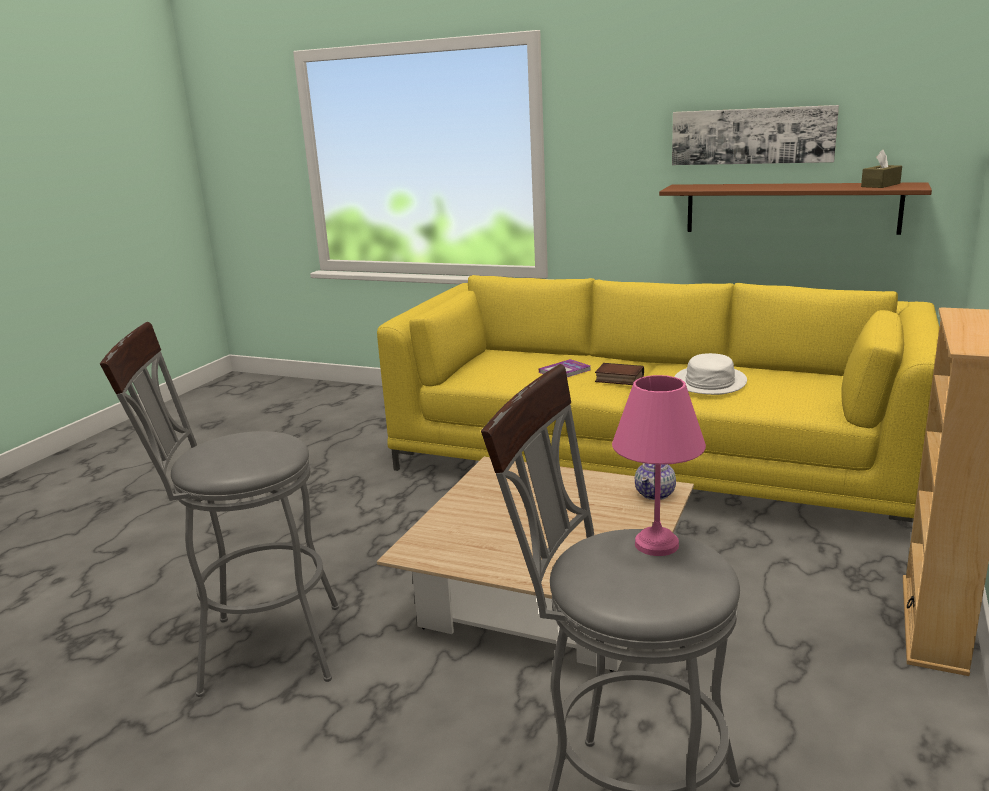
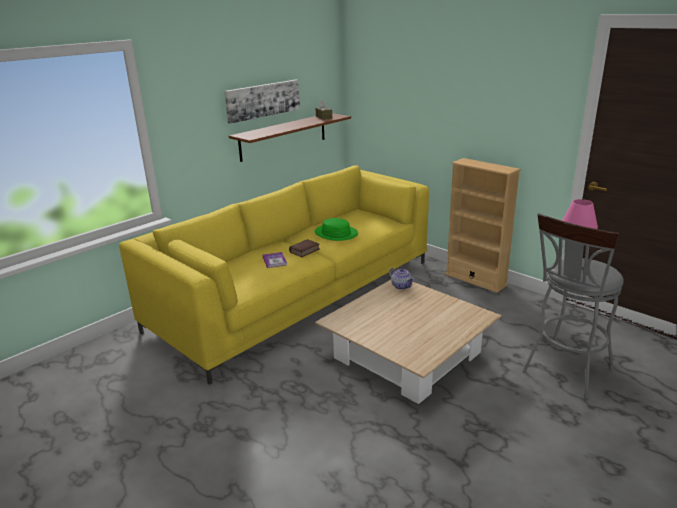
camera: 70 degrees left, 5 degrees up
(257, 650) = (411, 474): grey stool -> none
(709, 382) = (336, 233): white hat -> green hat

